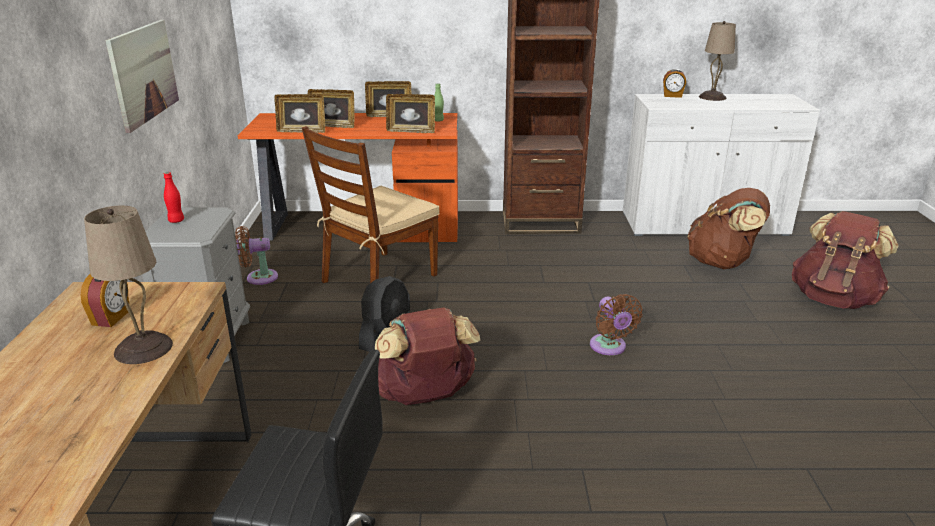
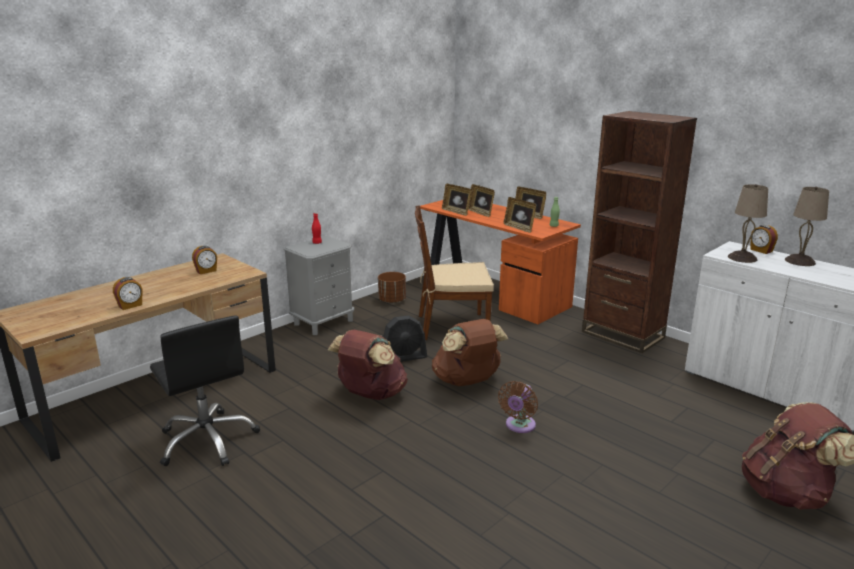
camera: 45 degrees right, 5 degrees down
(94, 433) = (130, 306): none -> alarm clock
(142, 348) = (193, 285): beige table lamp -> beige table lamp (741, 258)
(143, 73) = (327, 154): picture -> none
(258, 278) = (392, 301): brown fan -> brown planter
(722, 262) = (729, 421): brown backpack -> brown backpack (467, 381)

